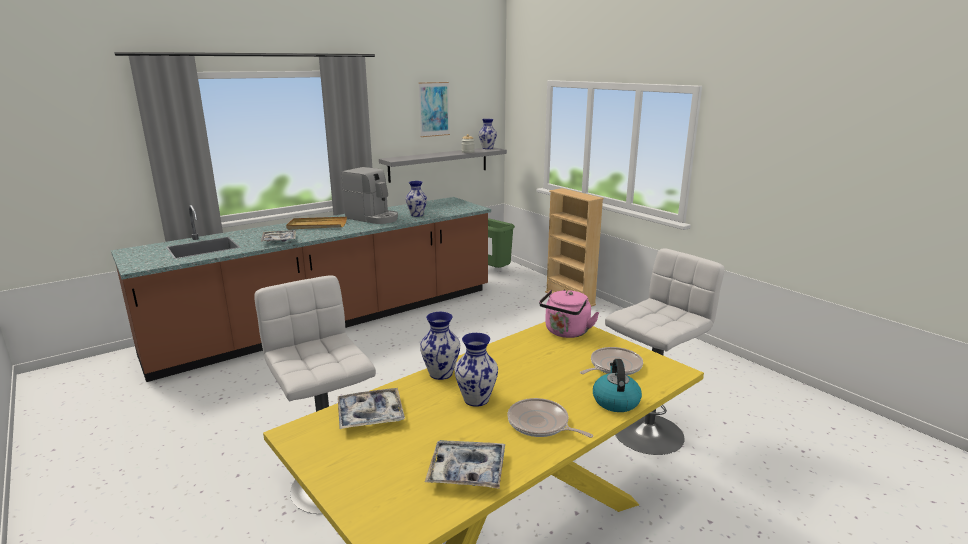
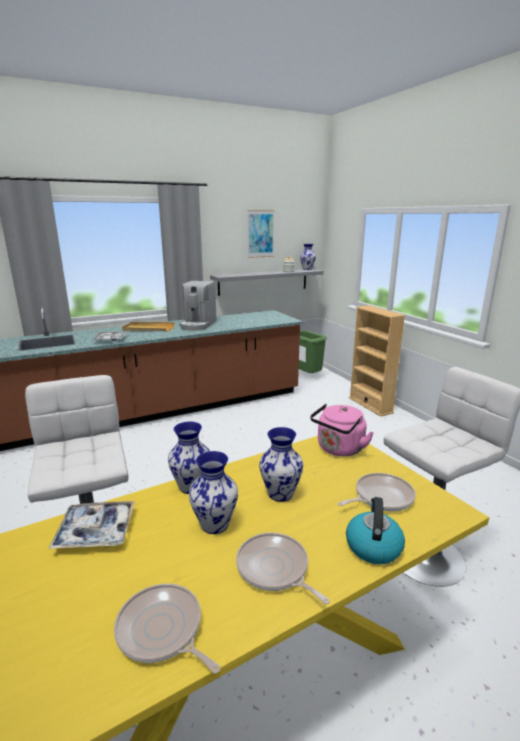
camera: 10 degrees right, 0 degrees up
(373, 218) = (198, 325): coffee machine -> coffee machine turned 60 degrees clockwise
(417, 215) = (236, 324): vase -> vase (281, 493)
(467, 471) = (162, 631): tray -> frying pan

